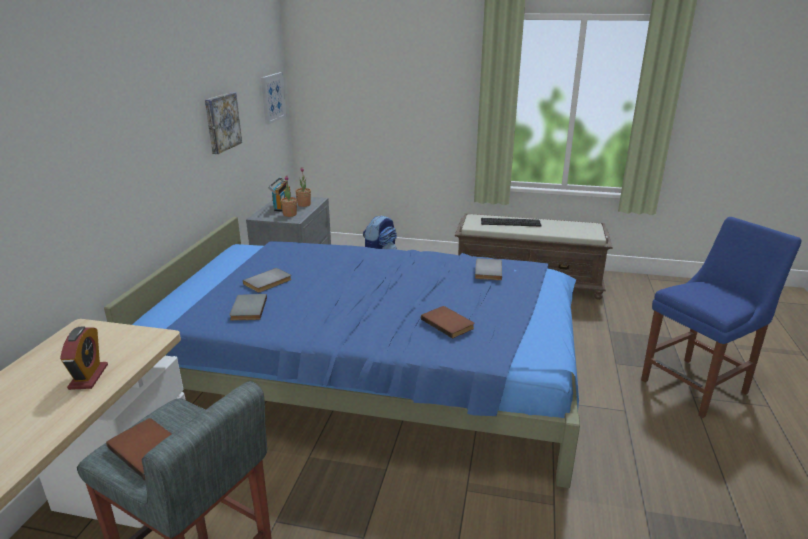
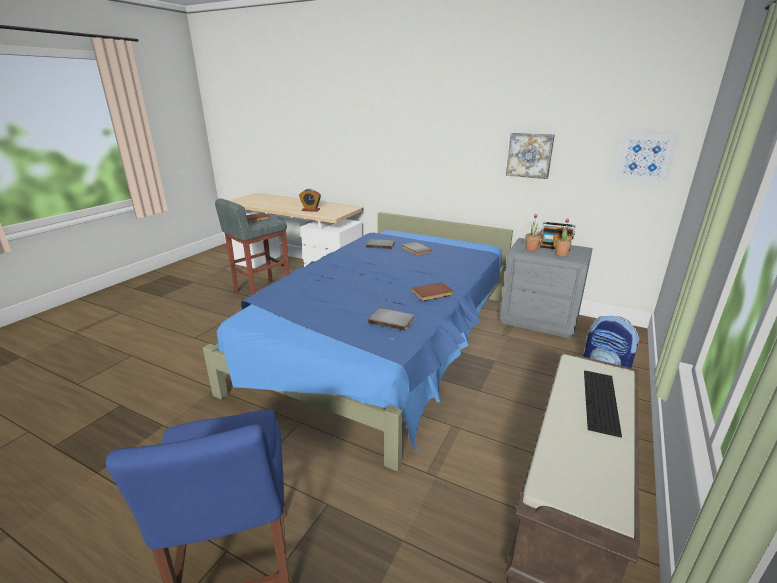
camera: 105 degrees right, 0 degrees up
(448, 323) = (313, 290): brown book -> brown book (433, 293)

